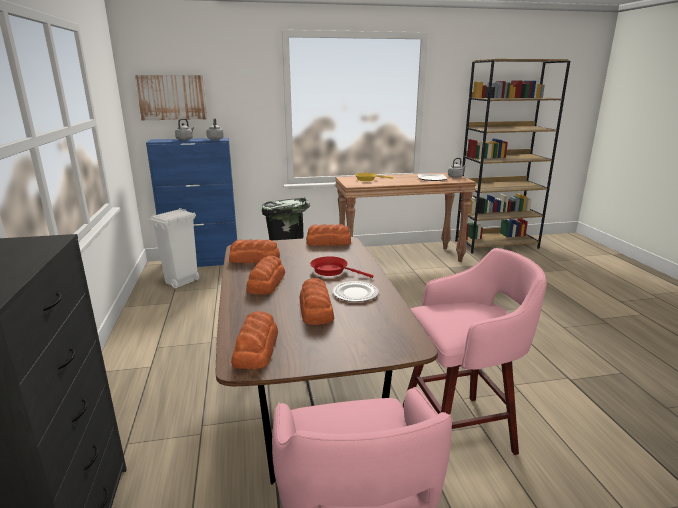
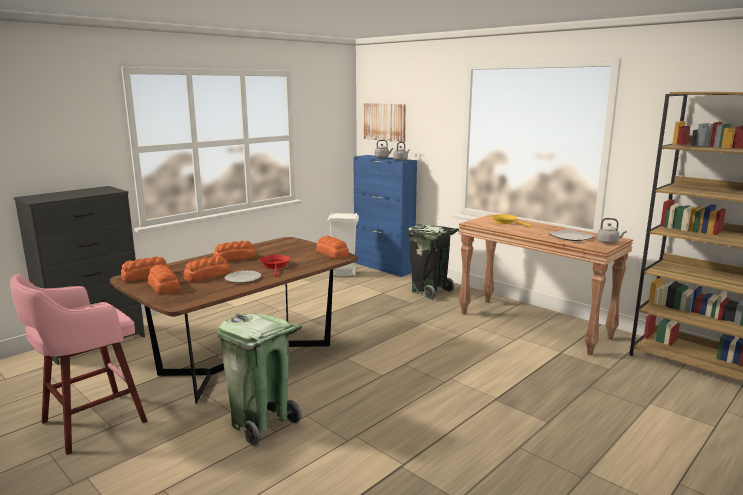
camera: 55 degrees right, 5 degrees down
(255, 259) = (270, 247): bread -> bread (163, 286)
(460, 430) = (261, 423): pink stool -> green trash can

